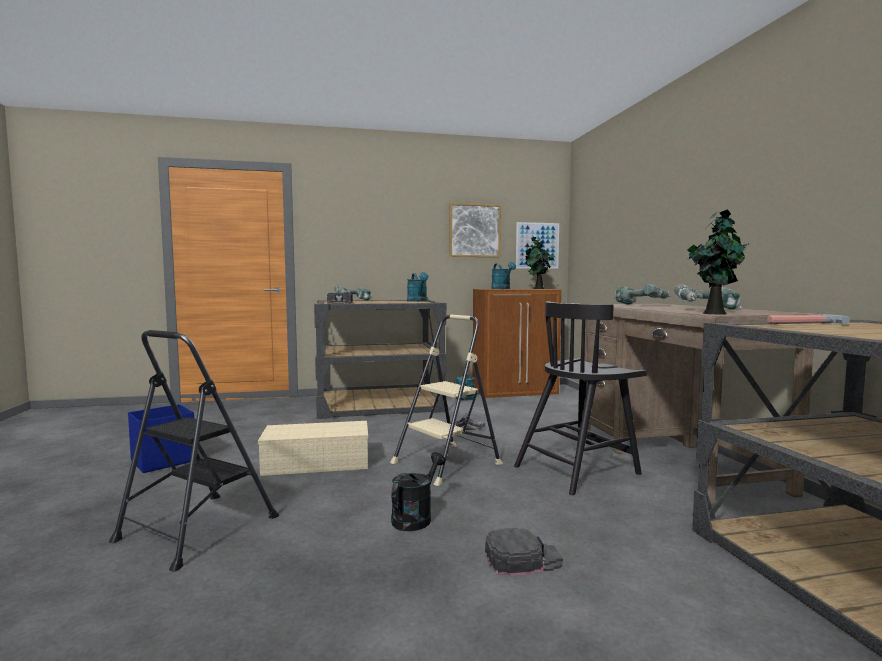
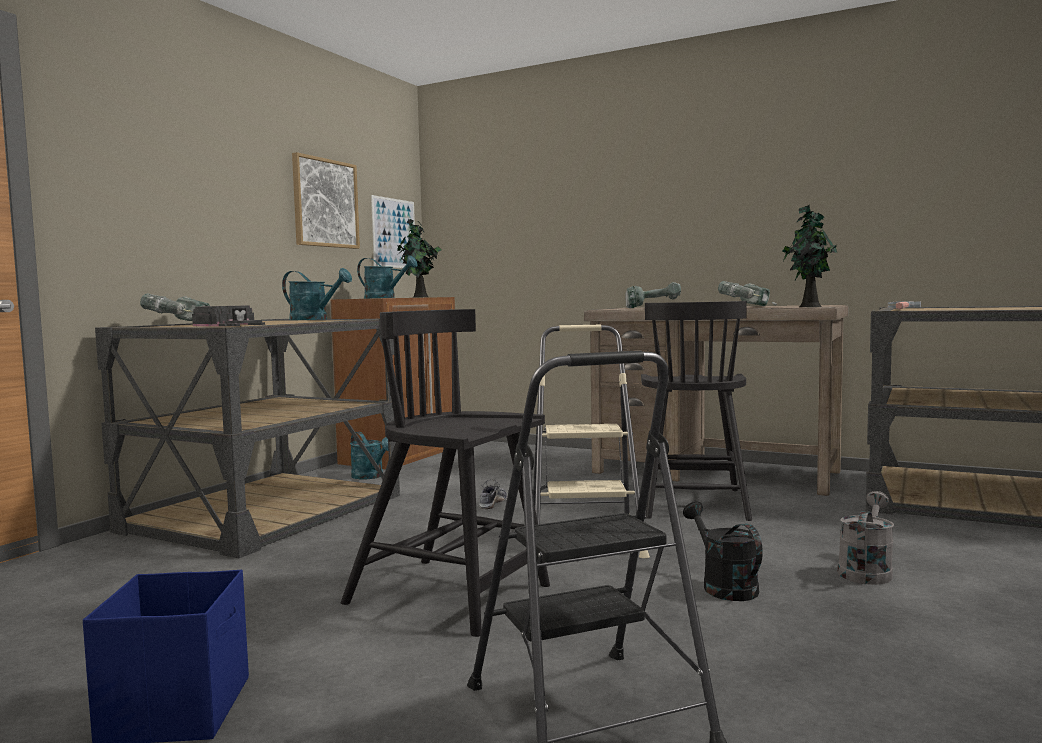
camera: 50 degrees left, 0 degrees up
(318, 462) = (452, 595): beige storage box -> black chair
(522, 558) = (866, 571): black cap -> grey watering can

